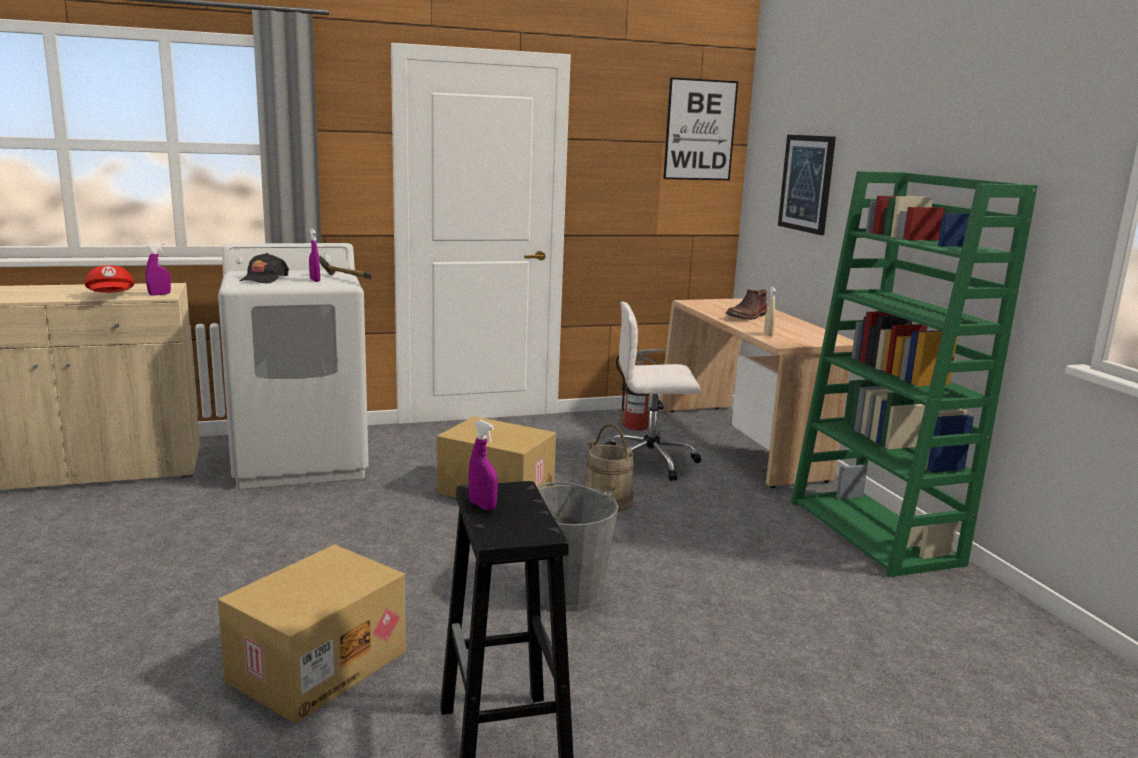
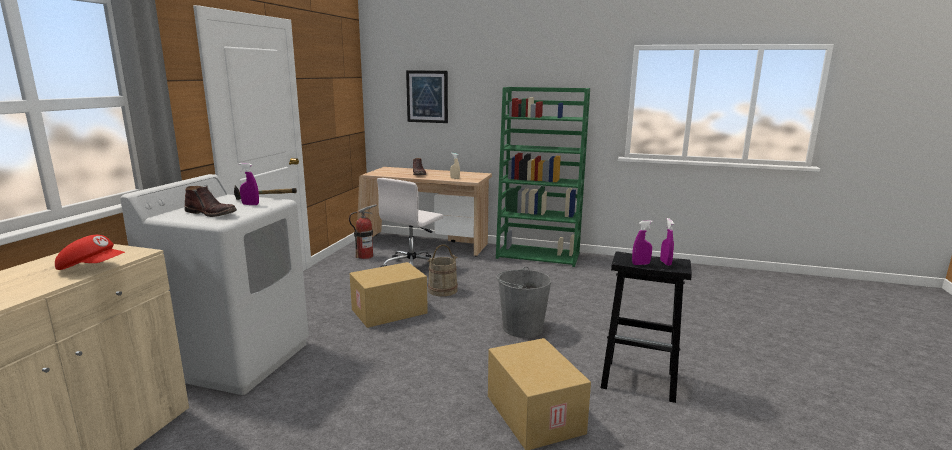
camera: 55 degrees left, 0 degrees up
(159, 294) = (128, 253): purple spray bottle -> purple spray bottle (665, 263)
(263, 279) = (212, 213): black cap -> brown boot
(700, 130) = (346, 69): picture -> none

